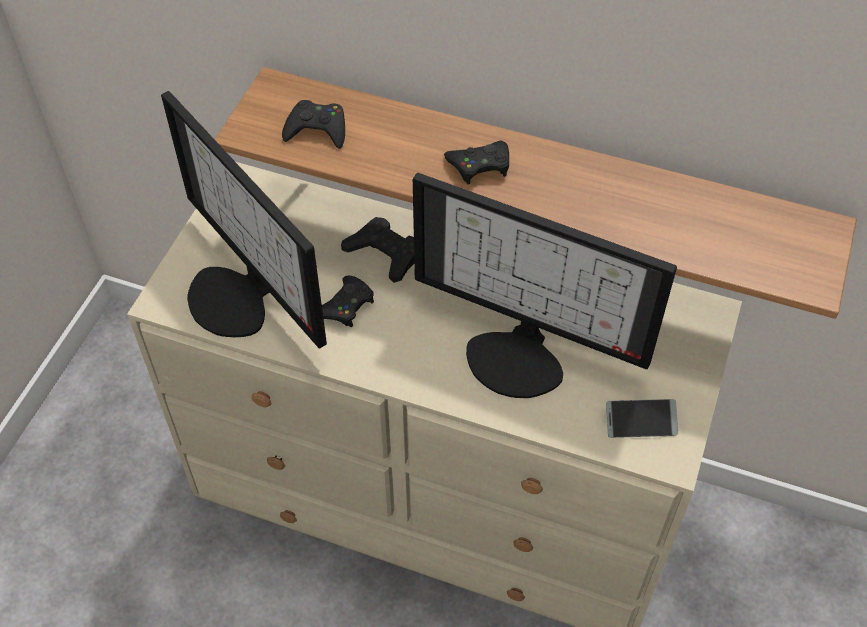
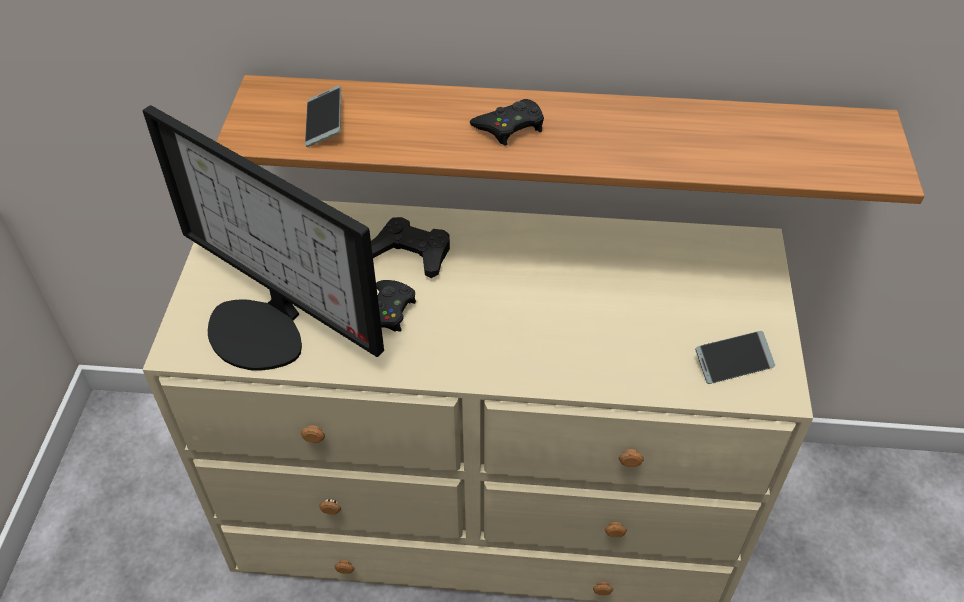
camera: 15 degrees left, 5 degrees down
(317, 129) = (324, 123): black game controller -> phone
(519, 356) = (586, 324): monitor -> none

